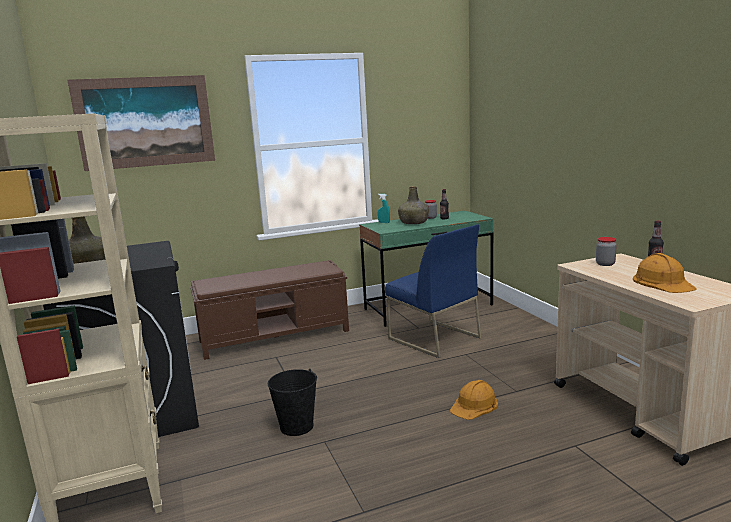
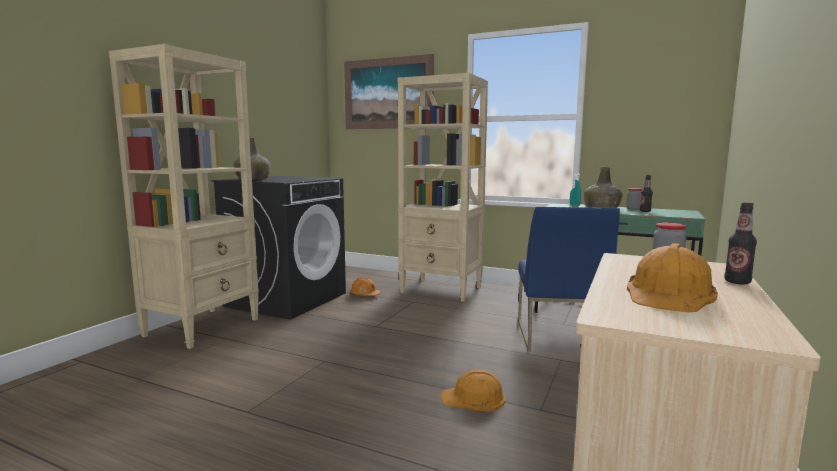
camera: 45 degrees right, 5 degrees down
(214, 370) = (364, 295): none -> orange hard hat
(275, 336) = (442, 290): brown bench -> beige bookcase
(296, 426) = (331, 344): black bucket -> none

